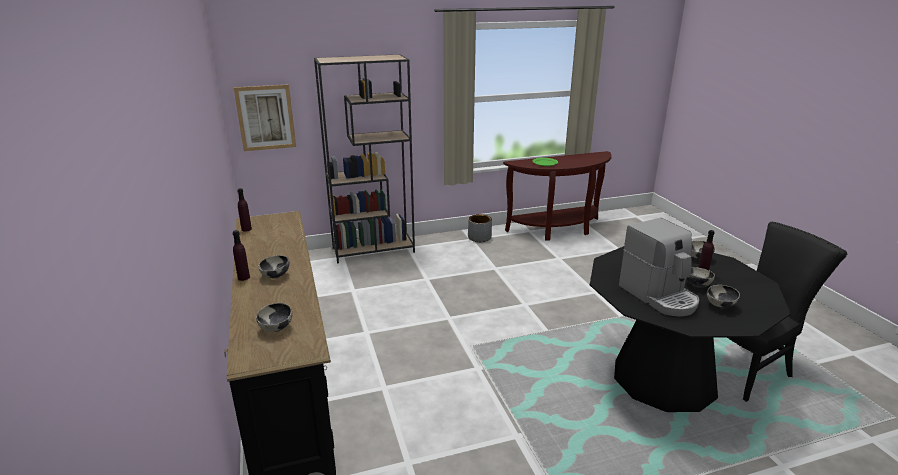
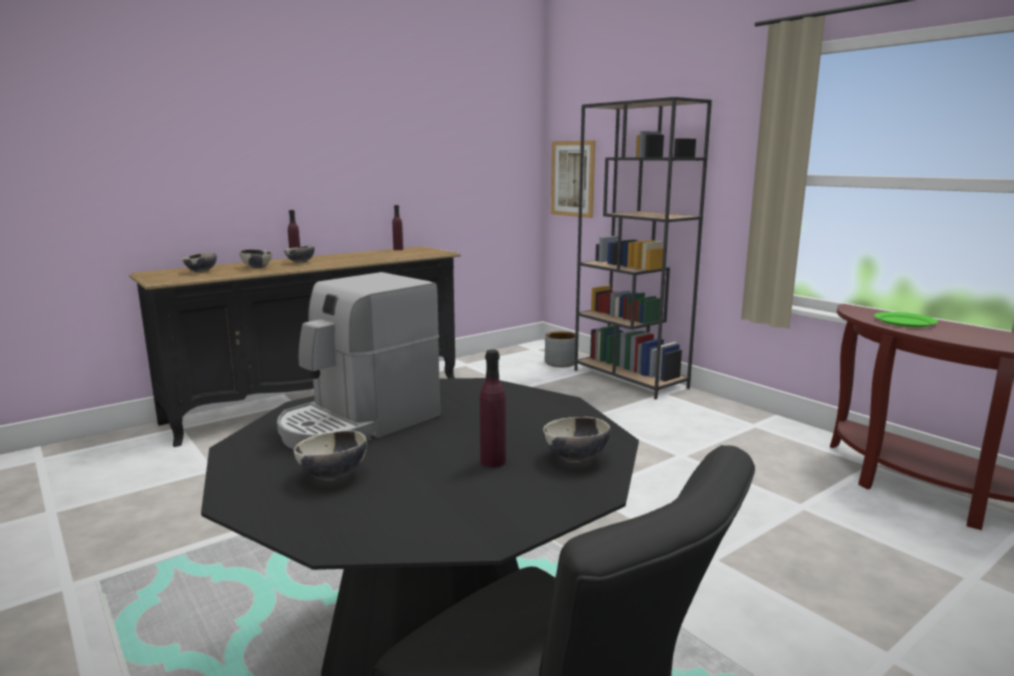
camera: 70 degrees right, 10 degrees down
(479, 238) = (769, 430): grey planter -> grey planter (560, 363)
(697, 285) = (423, 455): bowl -> bowl (257, 267)

